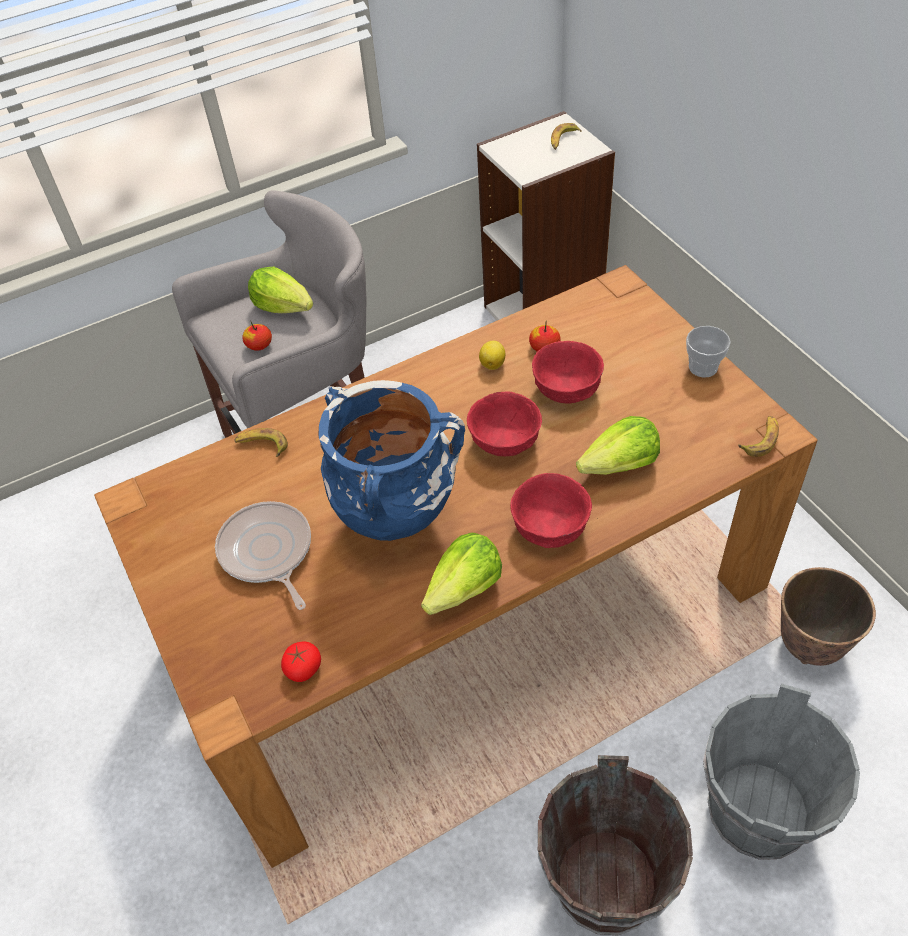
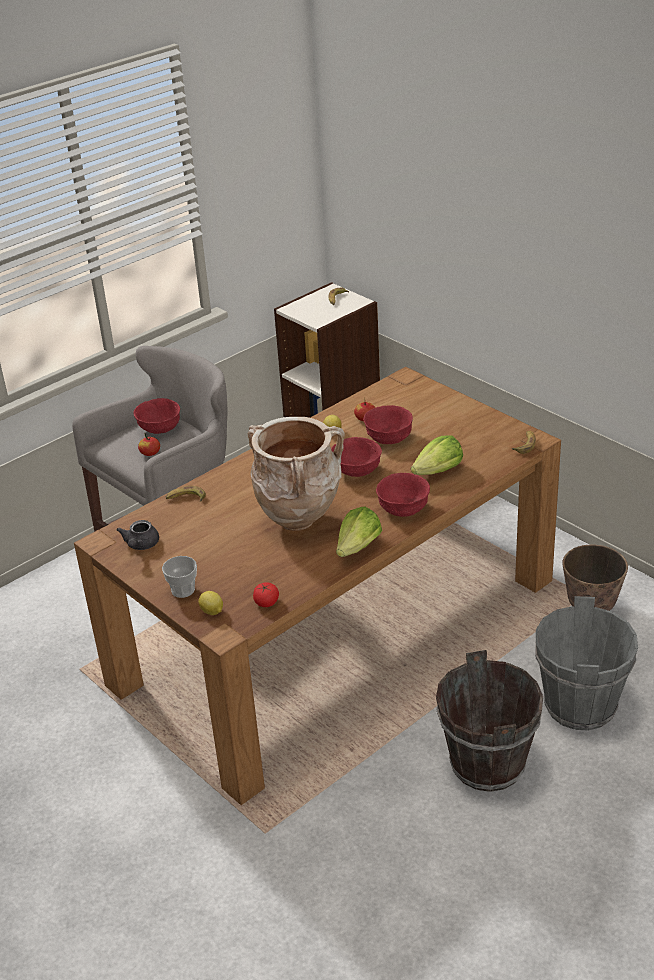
camera: 15 degrees left, 15 degrees down
(175, 519) = (140, 545): none -> grey teapot
(224, 669) = (212, 612): none -> lemon
(267, 552) = (215, 551): frying pan -> none
(284, 306) = (159, 428): lettuce -> red bowl
(399, 521) = (300, 521): blue vase -> beige vase
(703, 367) = (476, 414): cup -> cup (183, 590)

